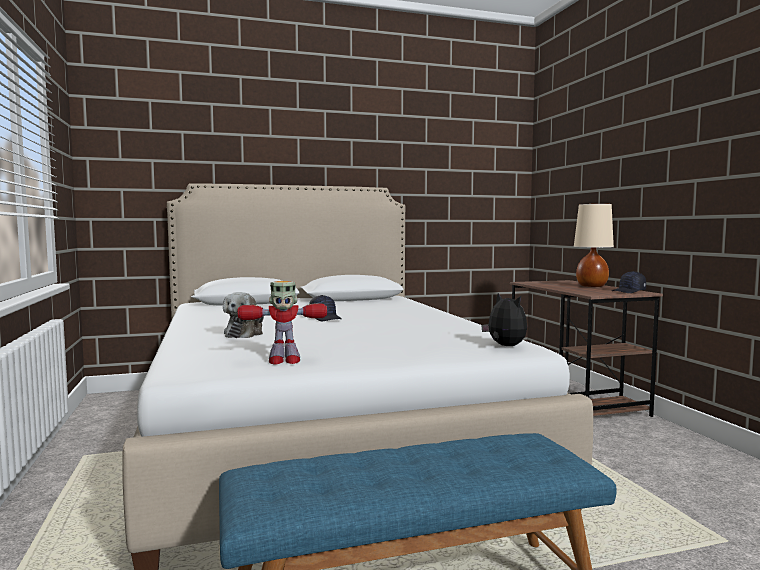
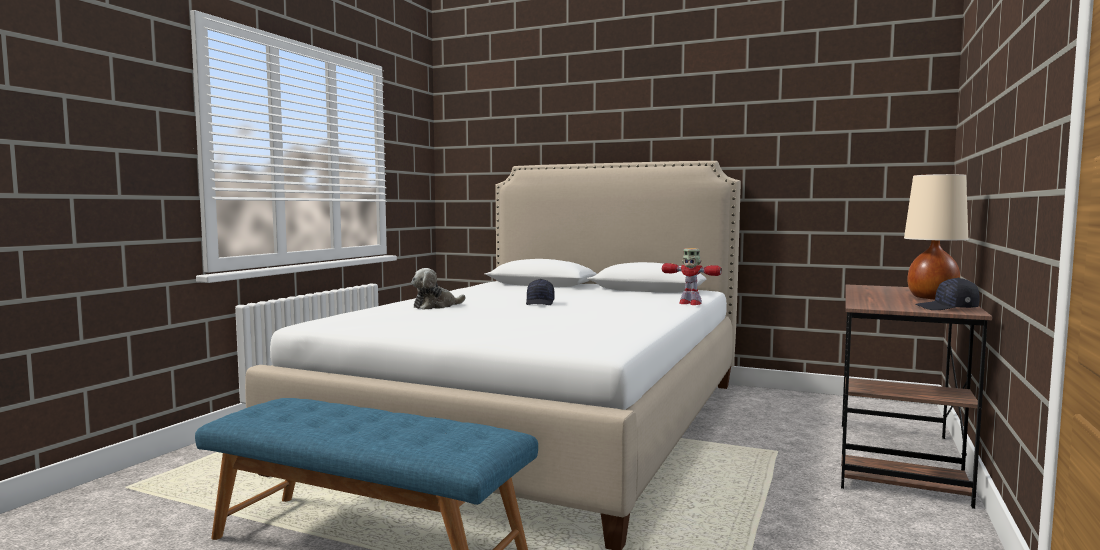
camera: 40 degrees right, 0 degrees up
(283, 361) = (380, 326): toy robot -> toy robot (689, 303)
(505, 346) = (586, 345): plush toy -> none

